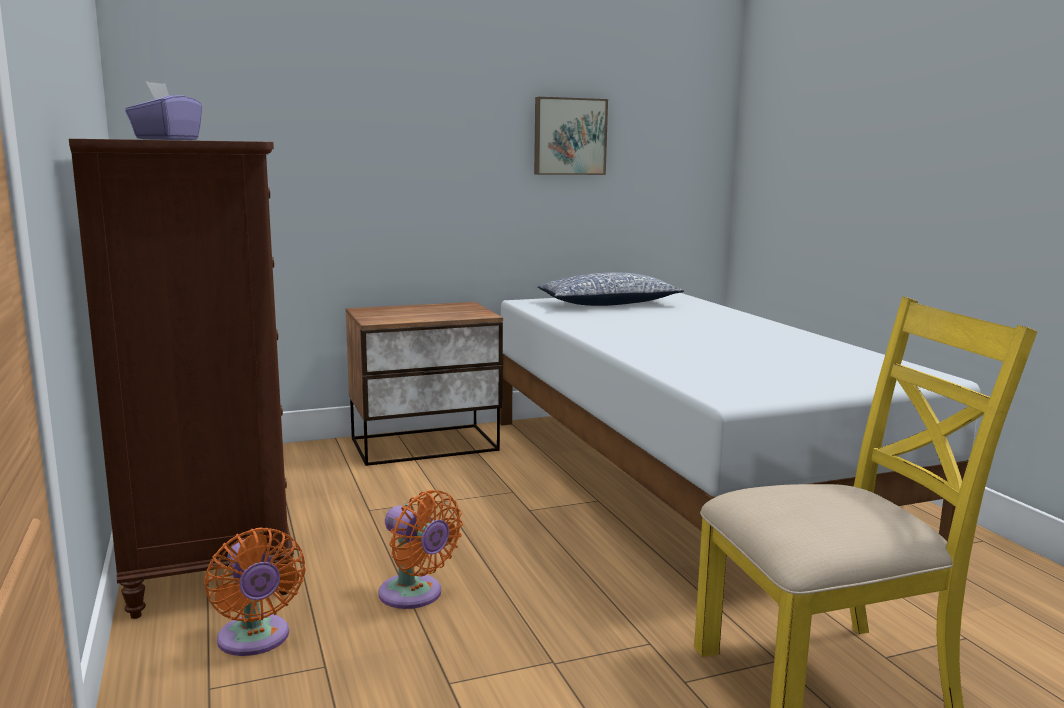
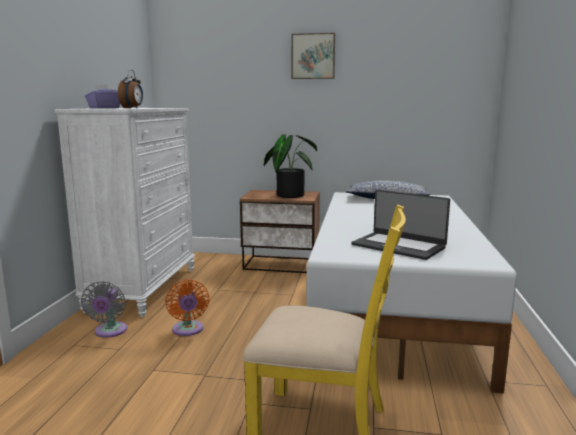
camera: 30 degrees right, 0 degrees up
(208, 540) = (143, 288): brown dresser -> white dresser
(240, 140) = (132, 108): none -> alarm clock
(255, 640) = (109, 332): orange fan -> grey fan
(438, 311) = (289, 195): none -> potted plant
(569, 136) = (379, 100): picture -> picture (313, 56)
(786, 370) = (399, 246): none -> laptop

